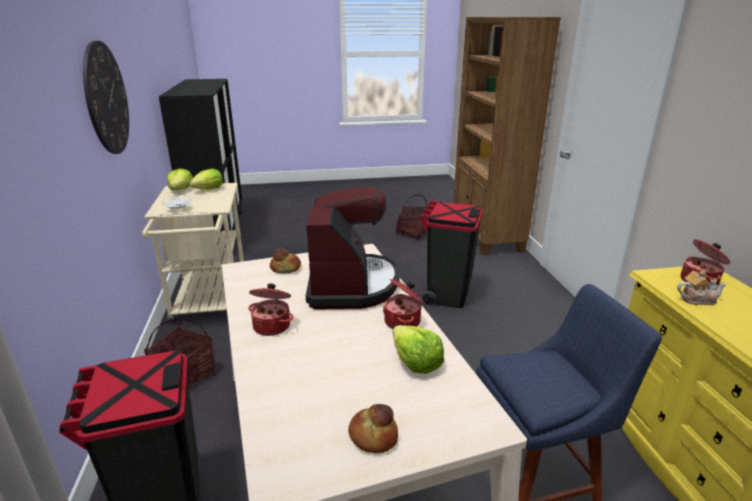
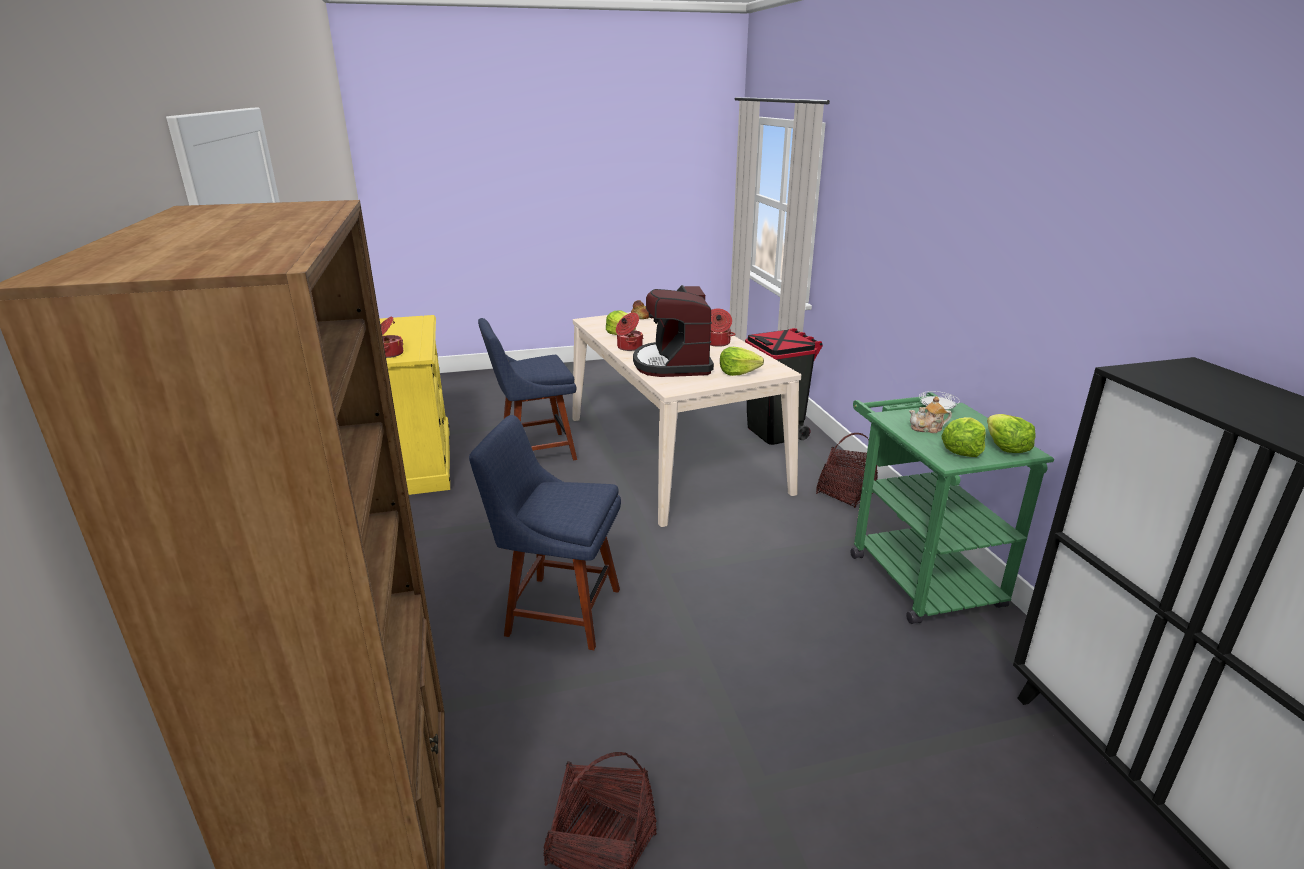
camera: 175 degrees right, 0 degrees up
(106, 99) = (994, 251): wall clock -> none
(209, 304) = (916, 572): beige cart -> green cart
(286, 268) = (738, 372): bread -> lettuce
(447, 295) = (557, 610): black trash can -> blue chair
(696, 299) = (414, 344): teapot -> teapot (927, 428)

